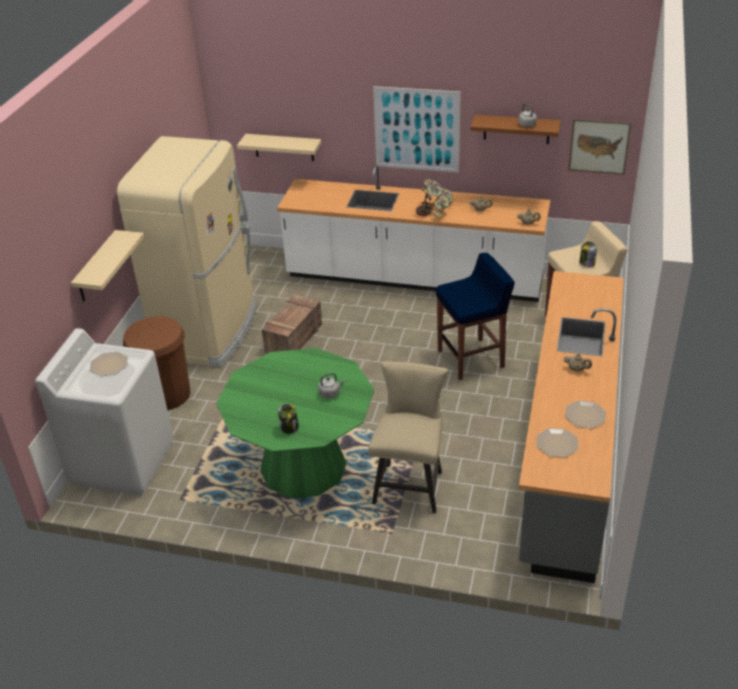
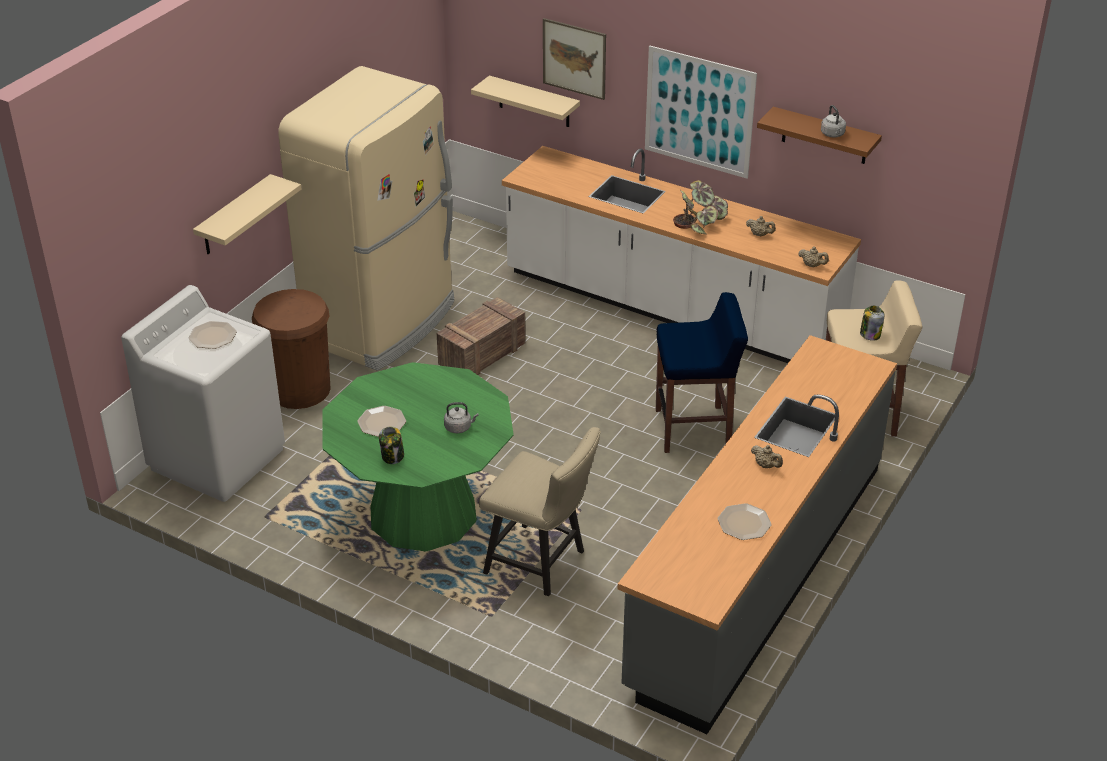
camera: 15 degrees right, 0 degrees up
(410, 483) = (541, 563): beige chair -> beige chair turned 90 degrees clockwise
(556, 444) = (689, 548): plate -> plate (381, 422)
(599, 146) = (929, 180): picture -> picture (574, 58)

